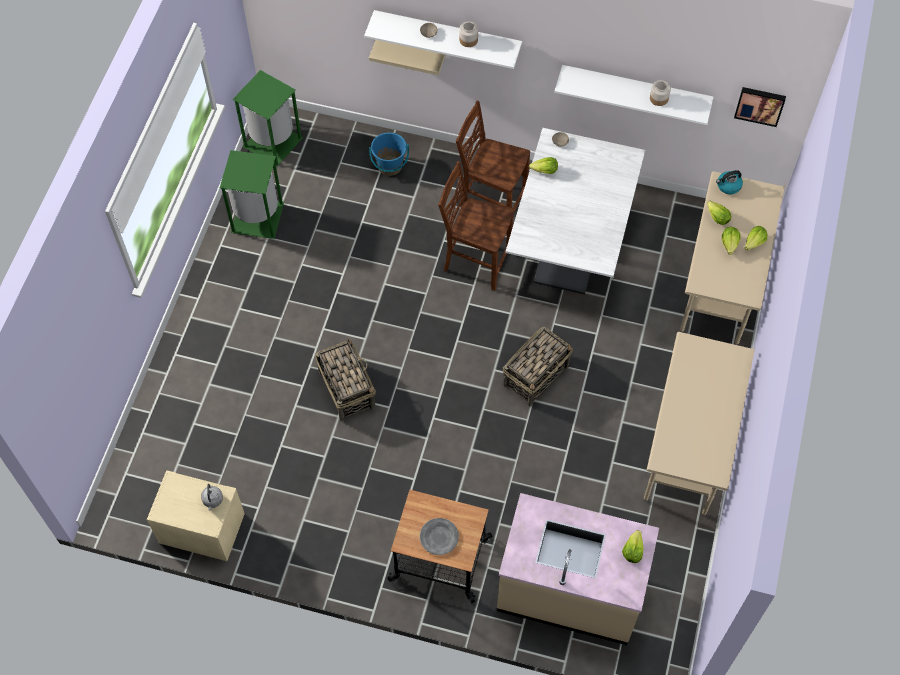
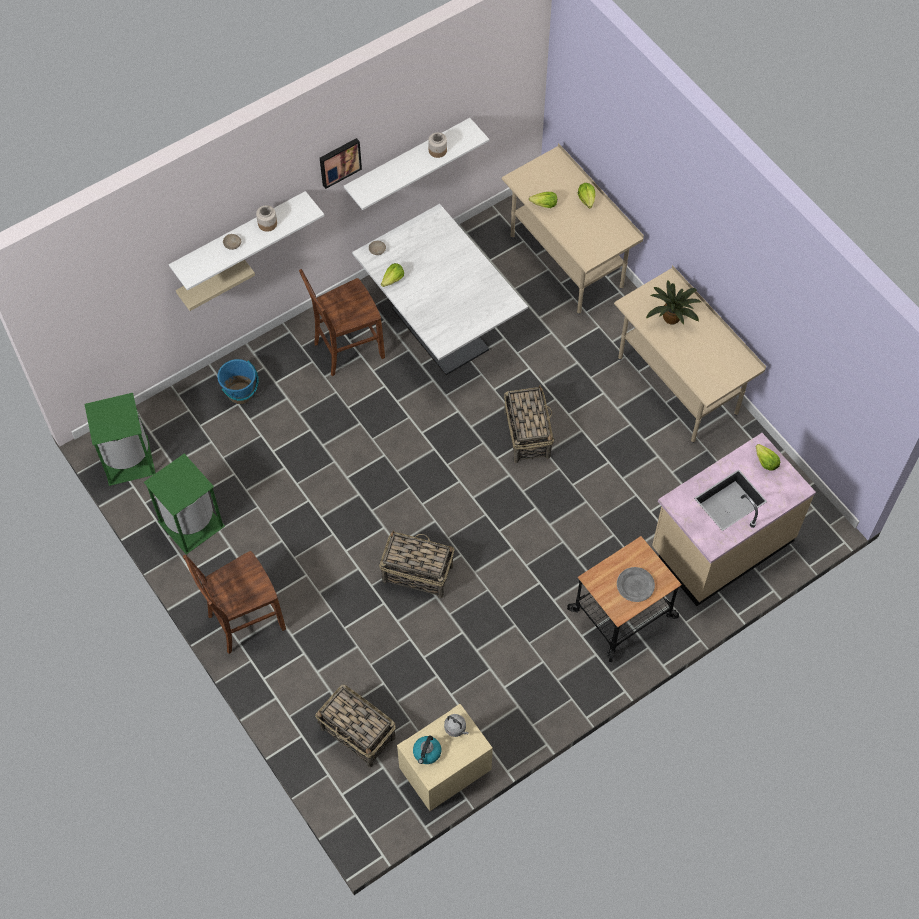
camera: 50 degrees left, 0 degrees up
(182, 448) = (358, 733): none -> basket
(475, 261) = (389, 400): brown chair -> brown chair (244, 621)
(707, 382) = (672, 316): none -> potted plant
(728, 186) = (524, 177): kettle -> kettle (427, 753)
(729, 244) = (573, 215): lettuce -> none
(760, 105) = (506, 96): picture -> picture (339, 161)

